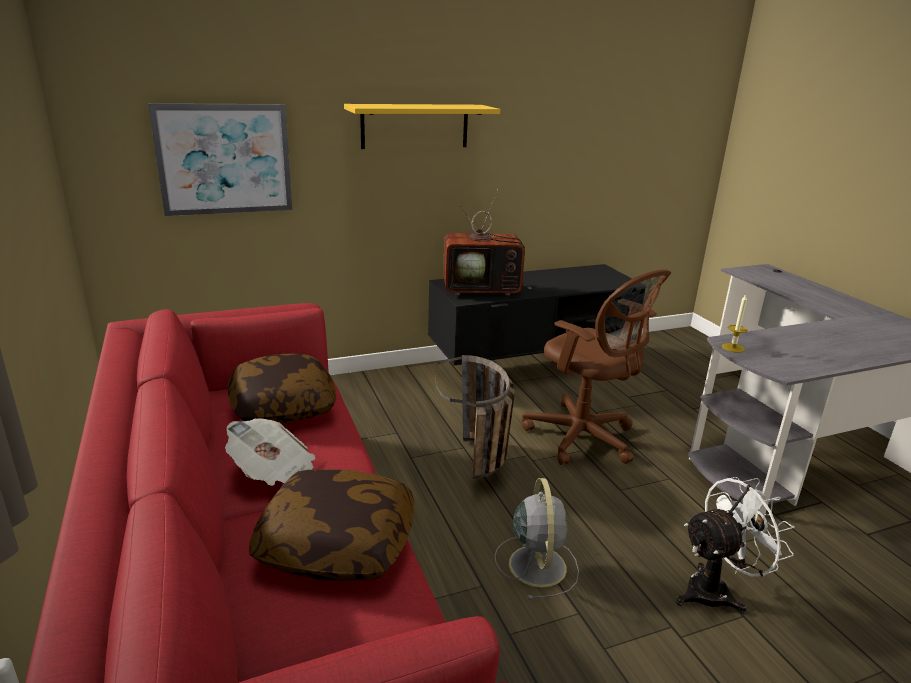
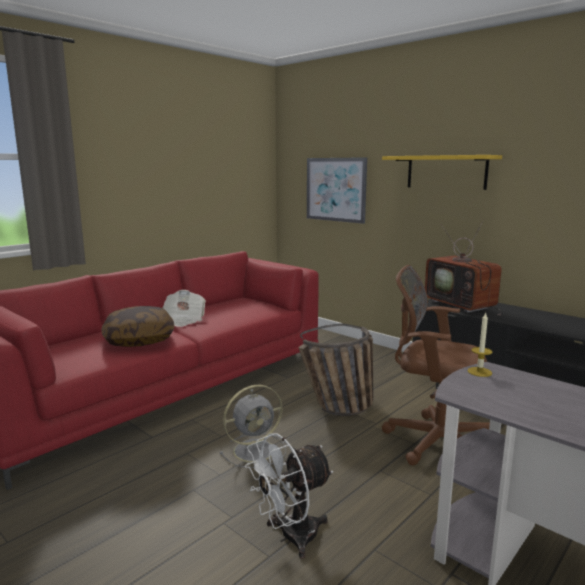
camera: 65 degrees right, 10 degrees down
(283, 406) = (244, 308): pillow -> none
(584, 439) = (433, 441): brown office chair -> brown office chair turned 90 degrees clockwise
(716, 591) = (290, 537): white fan -> white fan turned 105 degrees clockwise

